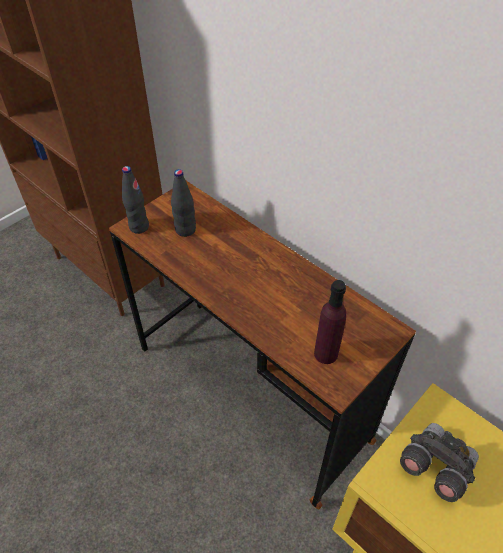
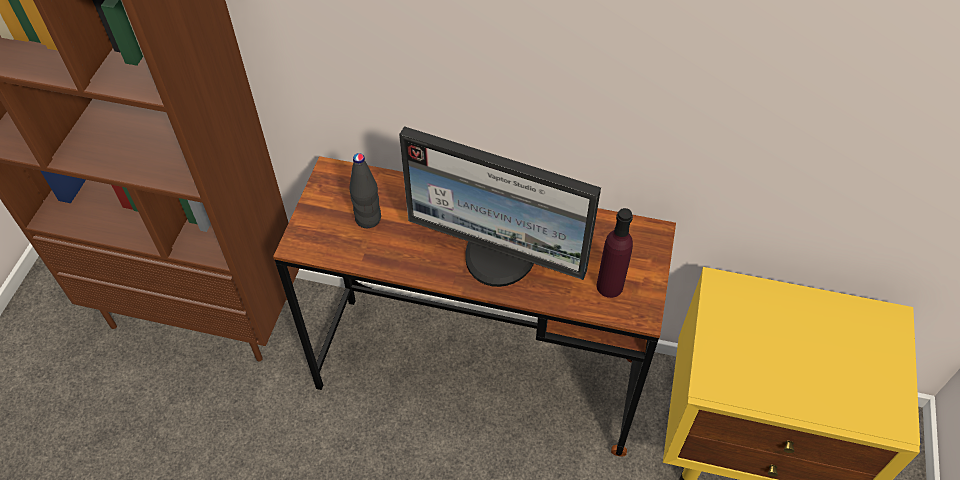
camera: 30 degrees left, 5 degrees up
(139, 227) = (310, 239): black bottle -> none
(257, 294) = (500, 256): none -> monitor
(434, 467) = (750, 345): grey binoculars -> none

